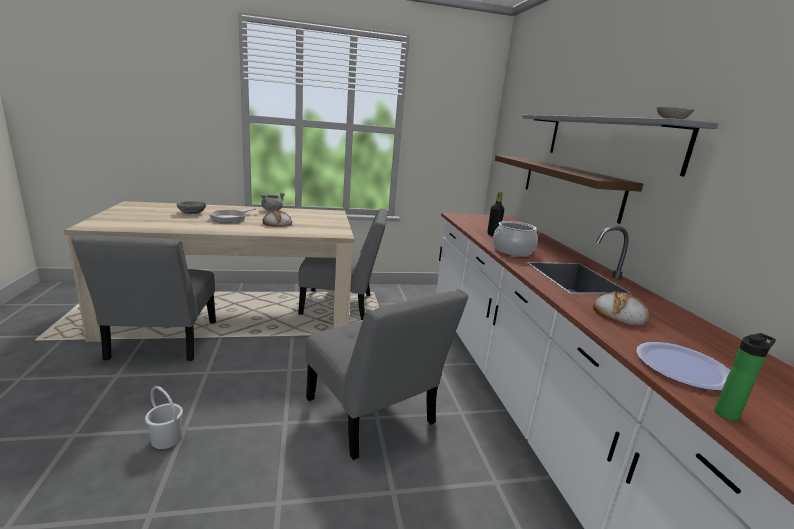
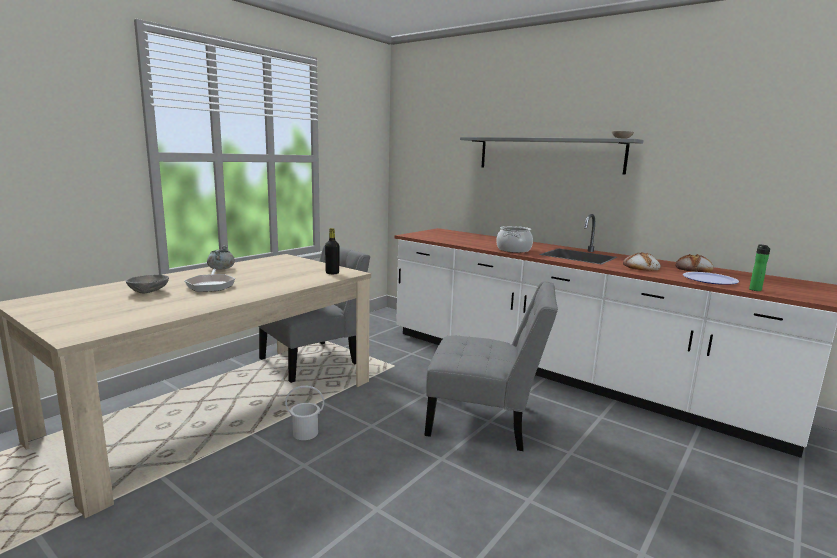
camera: 40 degrees left, 5 degrees down
(161, 343) = (196, 469): grey chair -> none
(167, 438) = (378, 523): white bucket -> white bucket (305, 433)
(277, 223) = (271, 278): bread -> bread (694, 269)
(493, 234) = (473, 243): black bottle -> black bottle (332, 273)
(568, 185) = (512, 192): brown shelf -> none

